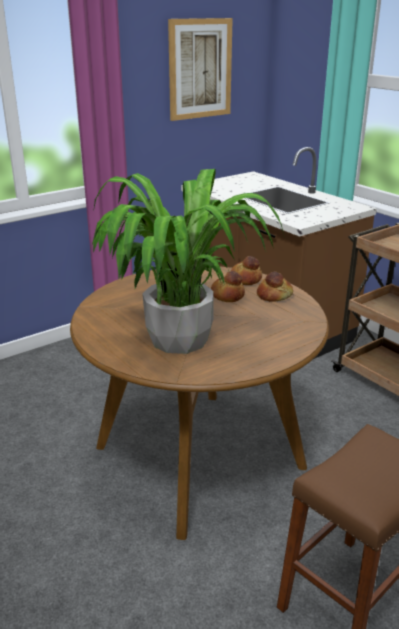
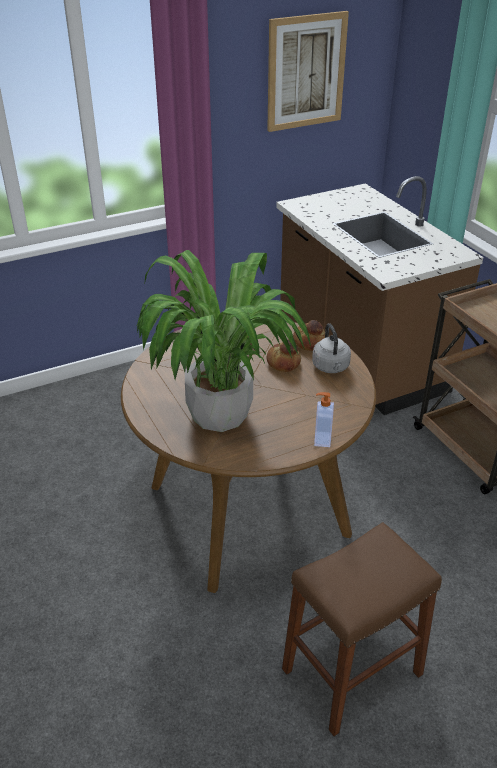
camera: 10 degrees right, 10 degrees up
(274, 296) = (331, 367): bread -> grey kettle
(289, 350) = (321, 439): none -> soap dispenser

